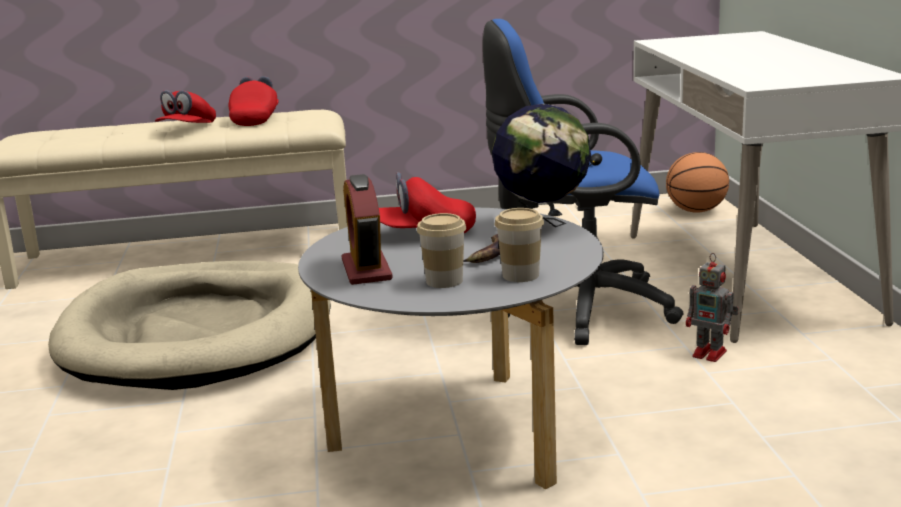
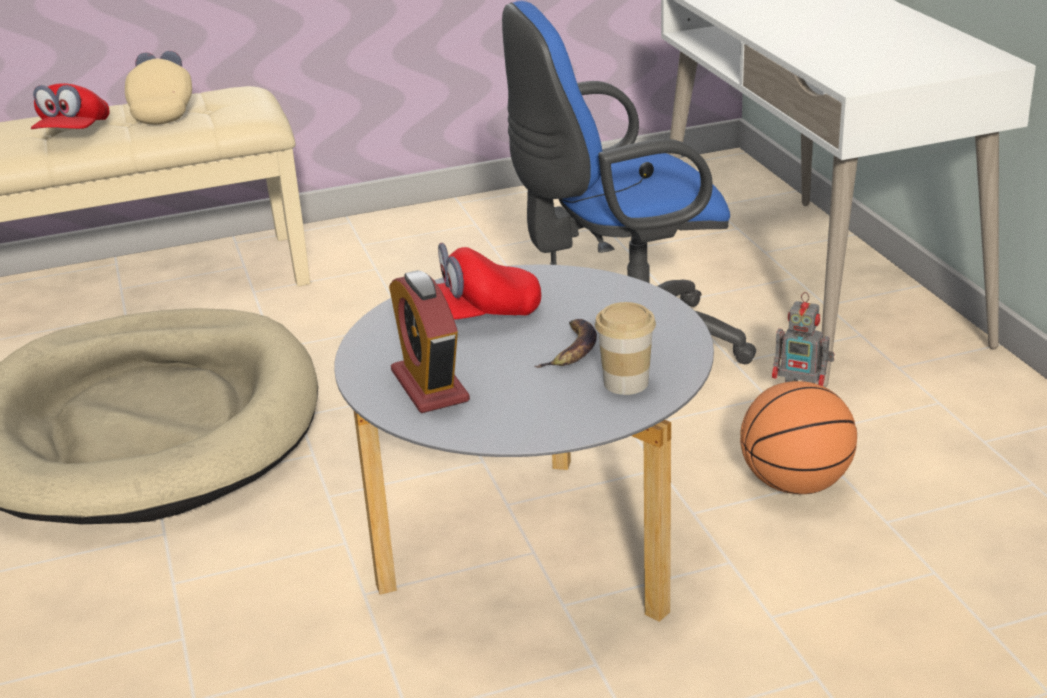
camera: 10 degrees left, 10 degrees up
(255, 119) = (163, 111): red cap -> beige cap
(444, 281) = (535, 399): cup -> none
(543, 226) = (622, 294): globe -> none
(696, 211) = (729, 185): basketball -> basketball (795, 484)

